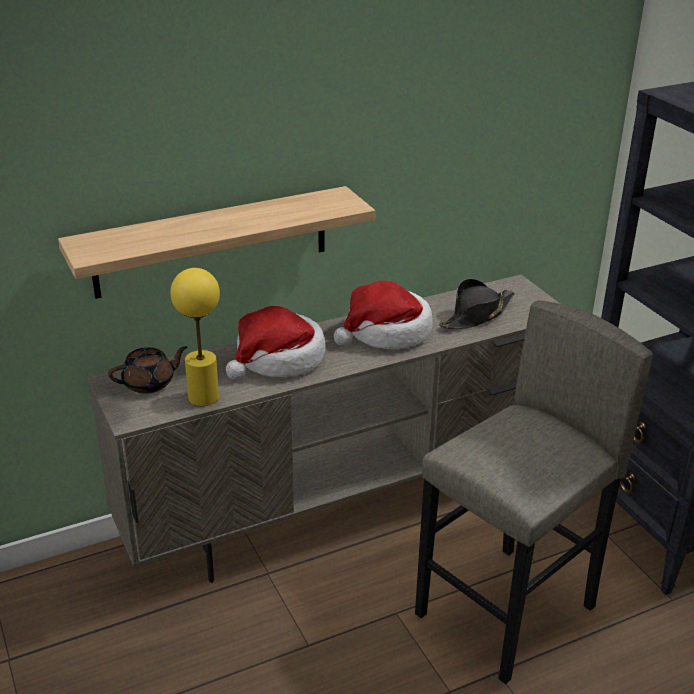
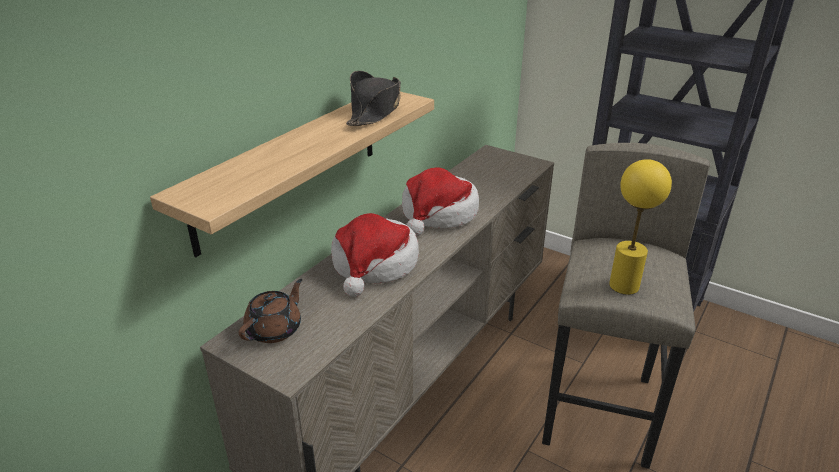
camera: 30 degrees left, 0 degrees up
(203, 397) = (341, 323): yellow table lamp -> yellow table lamp (623, 286)
(476, 315) = (489, 181): black hat -> black hat (375, 110)

